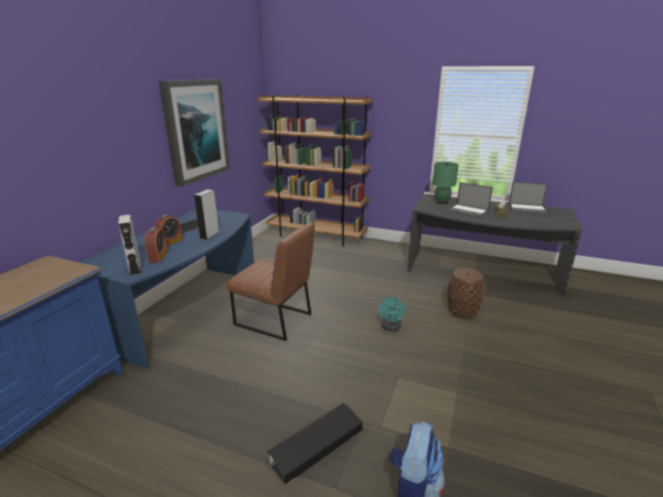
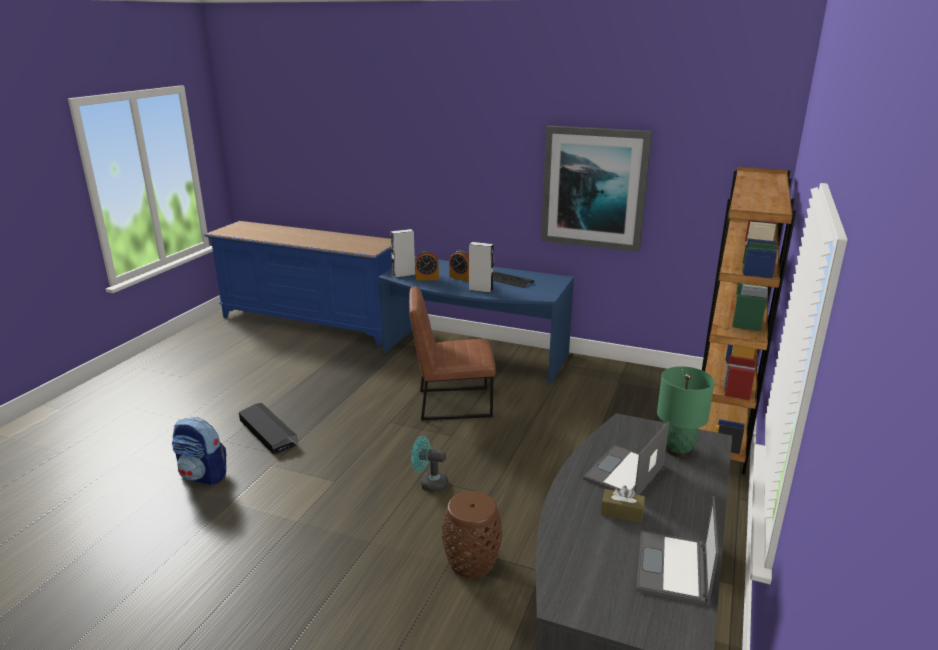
camera: 90 degrees right, 0 degrees up
(275, 320) = (452, 403): brown chair -> brown chair turned 60 degrees clockwise

